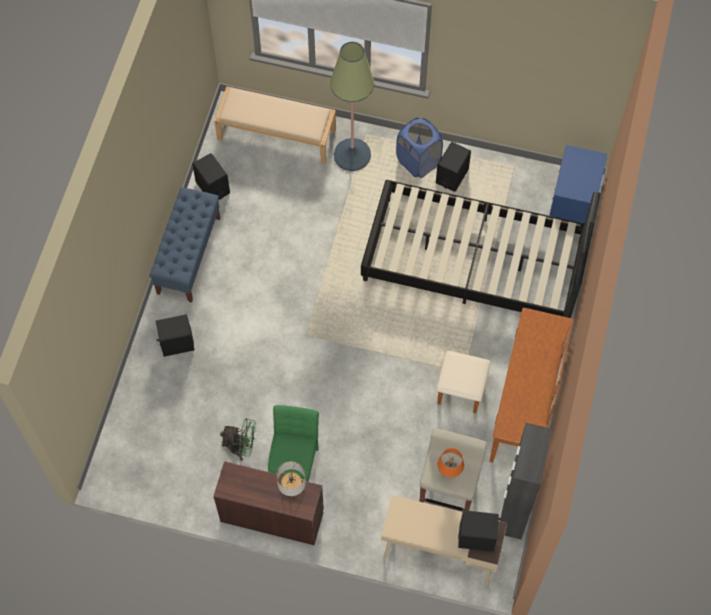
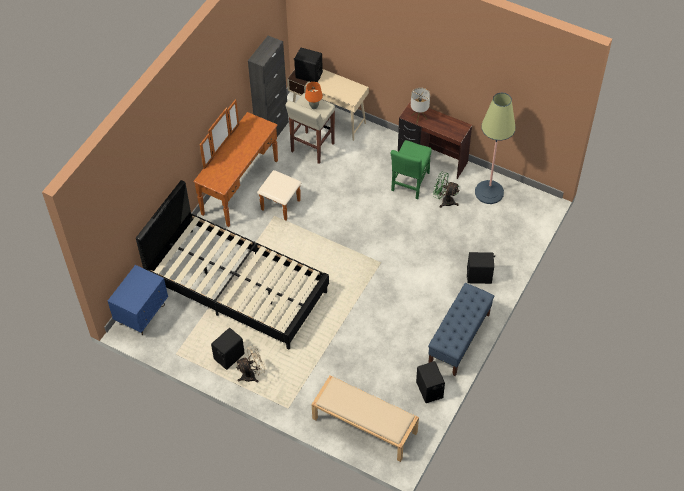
camera: 165 degrees left, 10 degrees down
(352, 155) = (305, 392): floor lamp -> floor lamp (489, 192)
(418, 161) = (252, 375): blue laundry basket -> beige fan

